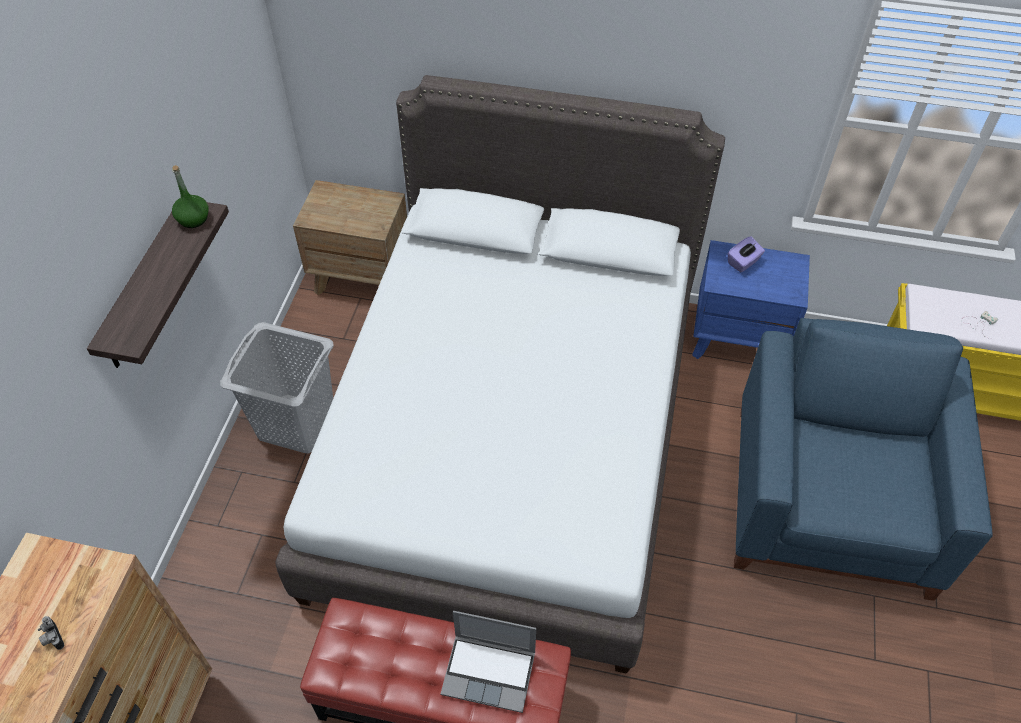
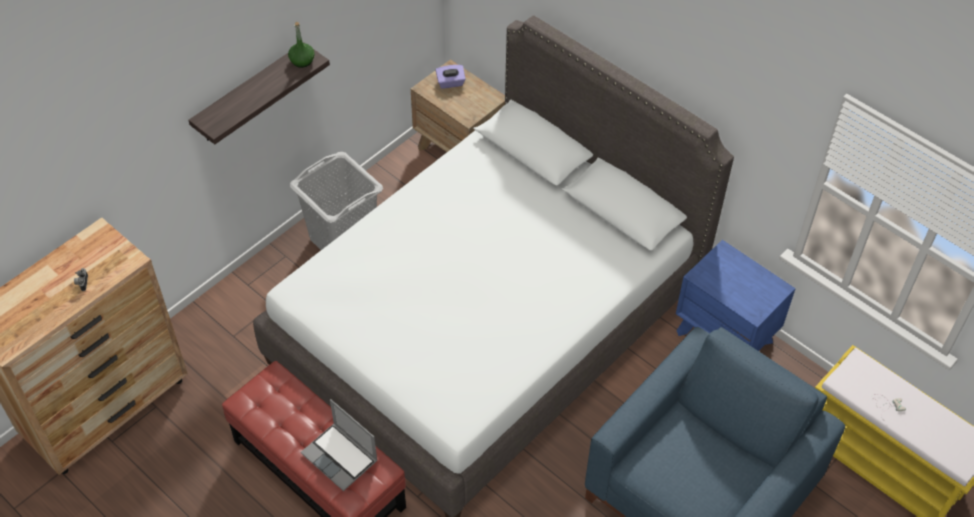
camera: 30 degrees right, 0 degrees up
(743, 262) = (734, 269): purple tissue box -> purple tissue box (450, 83)

